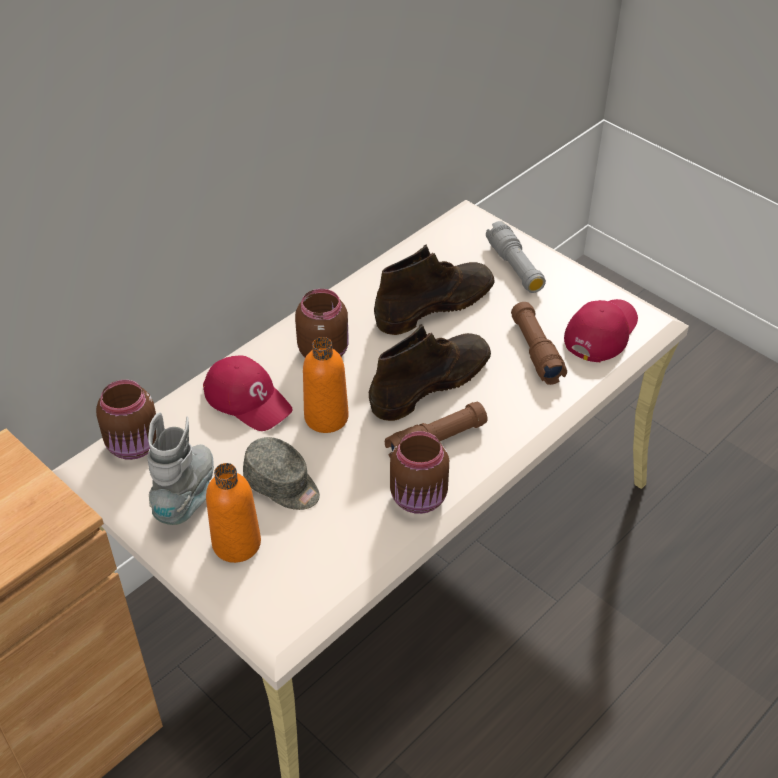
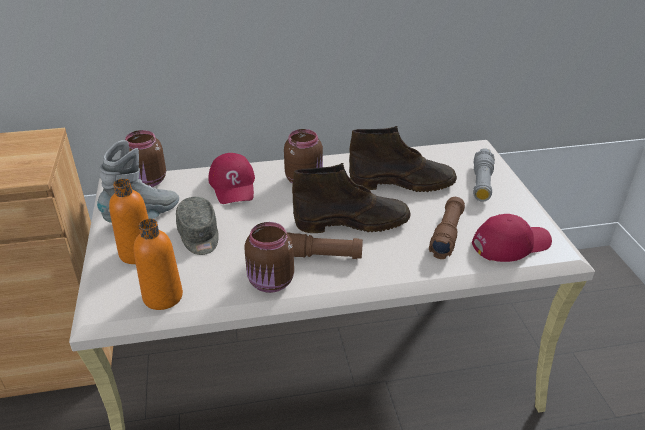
camera: 35 degrees right, 10 degrees down
(326, 417) = (266, 213): orange bottle -> orange bottle (163, 297)

